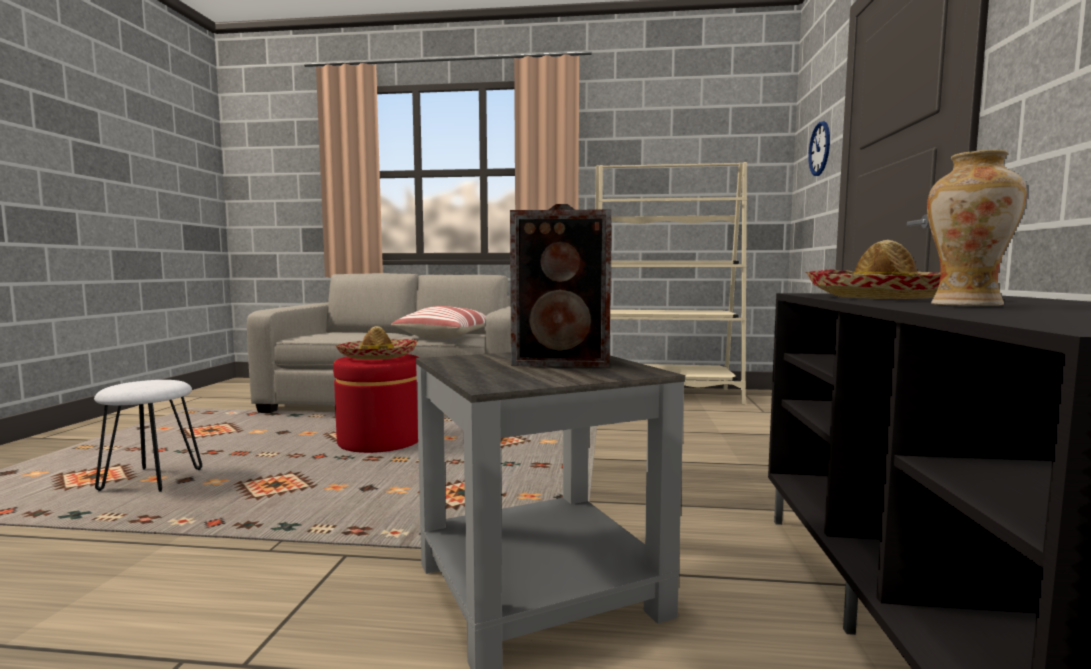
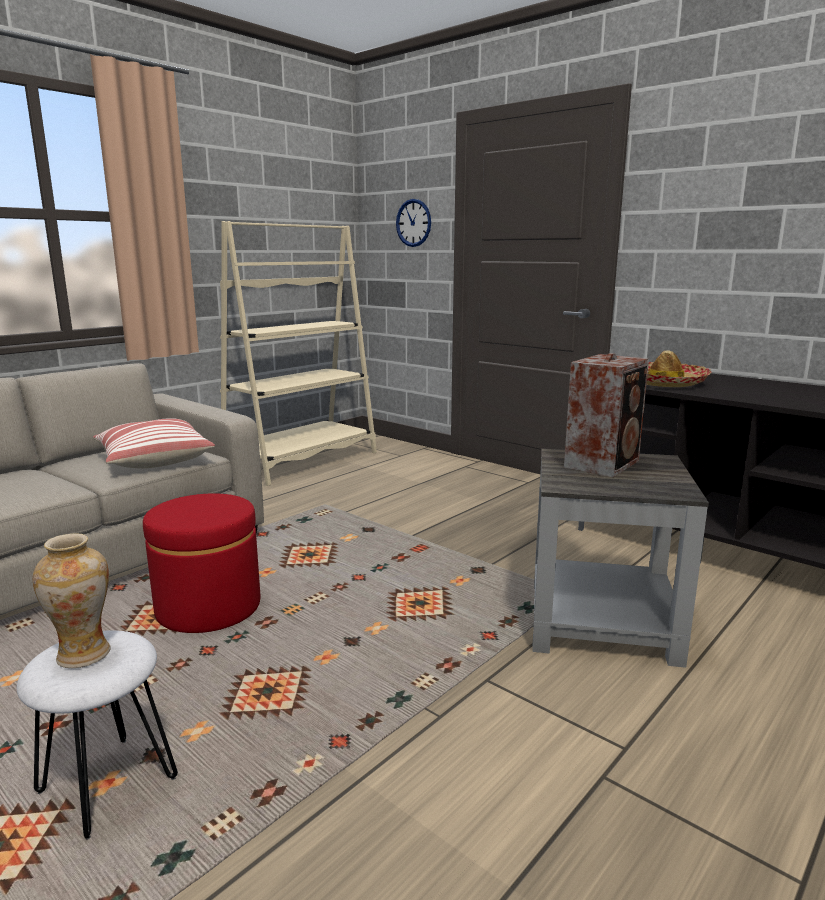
camera: 55 degrees left, 10 degrees up
(378, 357) = (195, 508): hat -> none
(965, 305) = (743, 392): vase -> vase (83, 654)

